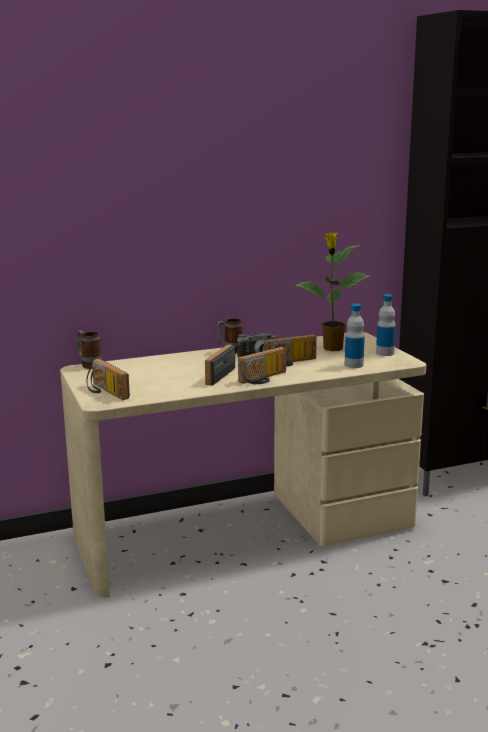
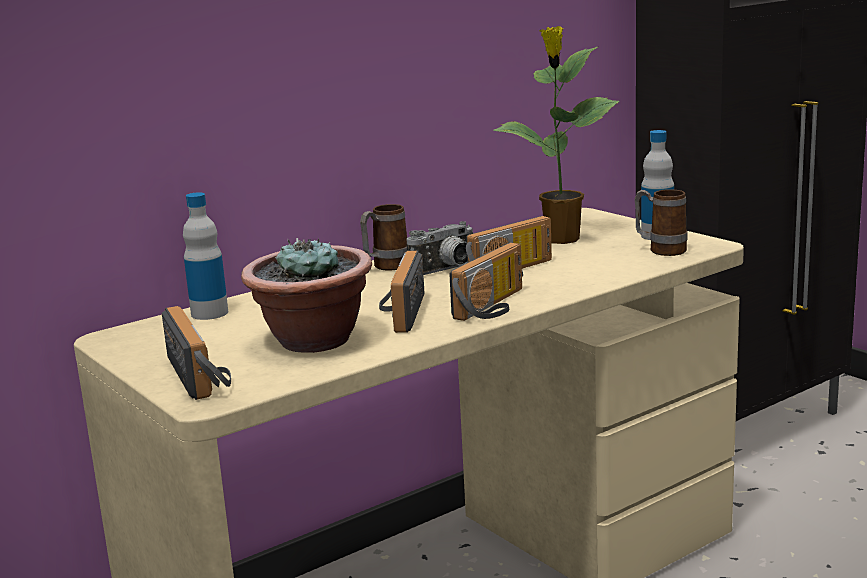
camera: 15 degrees left, 0 degrees up
(89, 365) = (131, 327): mug -> mug (660, 250)
(104, 392) = (203, 376): radio -> radio turned 150 degrees counterclockwise
(165, 383) = (313, 341): none -> potted plant
(354, 365) = (627, 262): bottle -> bottle (209, 313)

